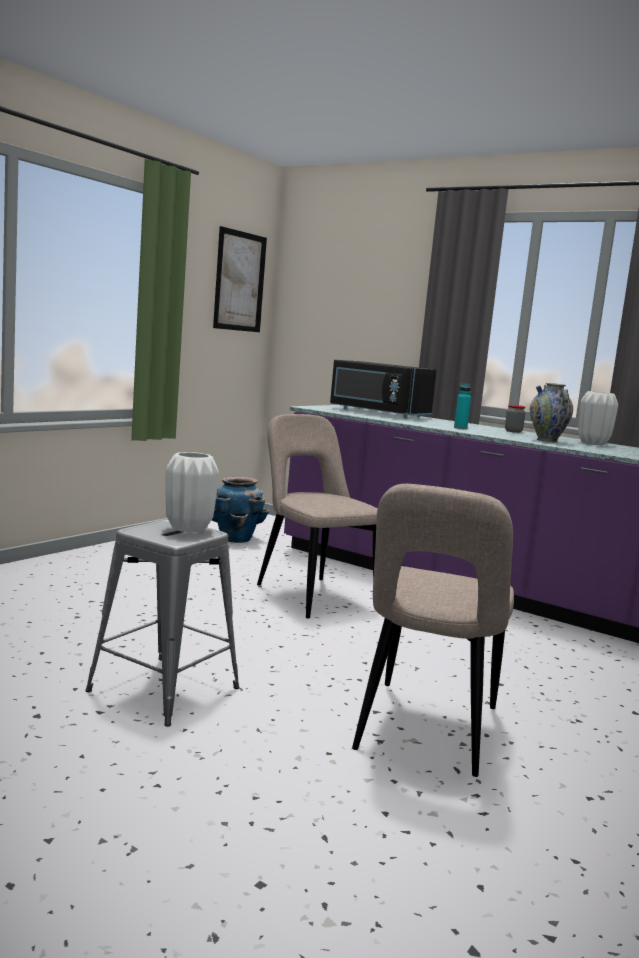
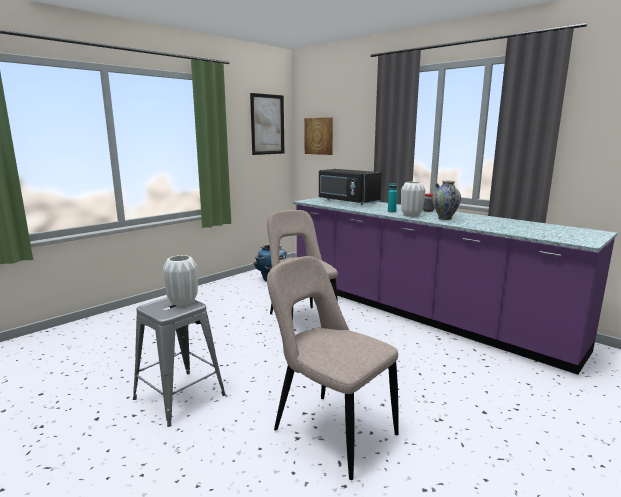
camera: 10 degrees right, 5 degrees up
(323, 308) = (319, 136): none -> picture
(425, 732) = (330, 430): beige chair -> beige chair turned 105 degrees clockwise
(593, 443) = (477, 218): white vase -> white vase (411, 215)

